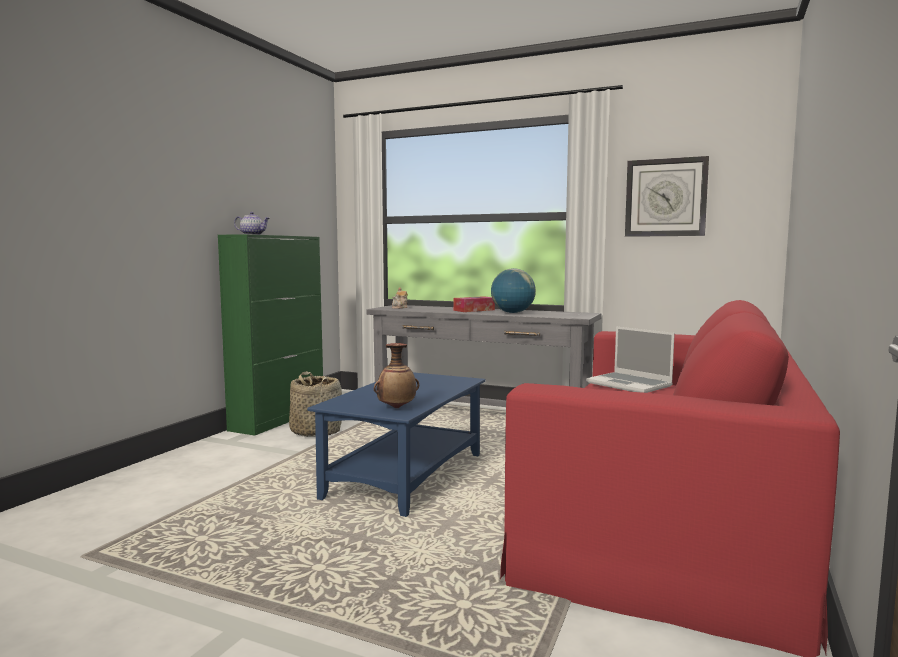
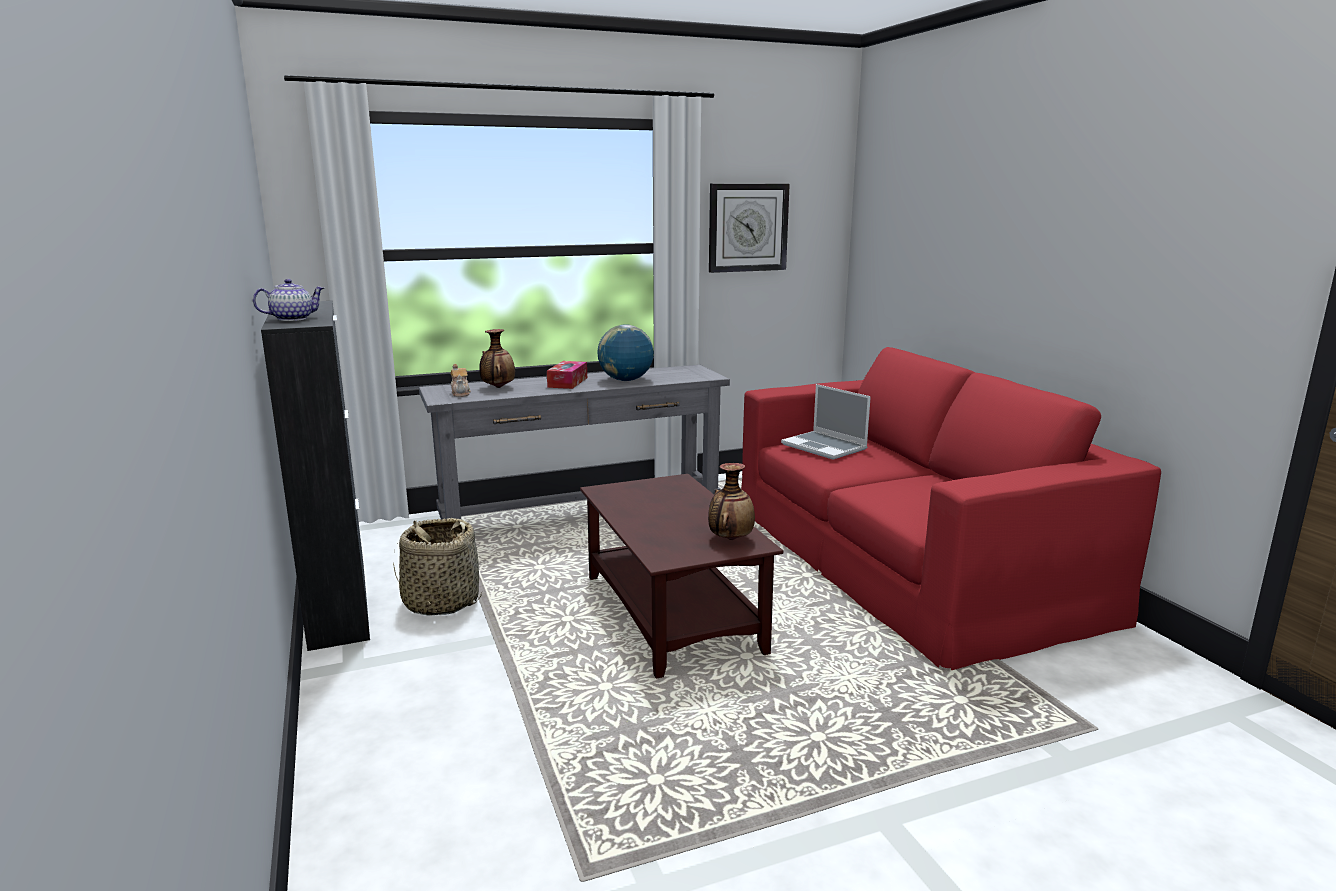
camera: 45 degrees left, 10 degrees up
(279, 418) = (338, 603): green cabinet -> black cabinet
(406, 477) = (673, 614): blue coffee table -> brown coffee table
(427, 308) = (498, 387): none -> vase
(630, 384) = (825, 447): laptop -> laptop turned 45 degrees clockwise

